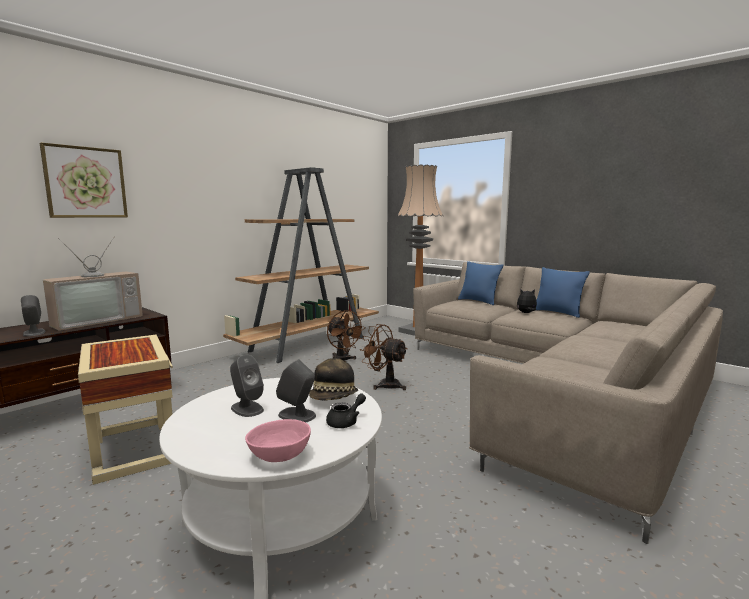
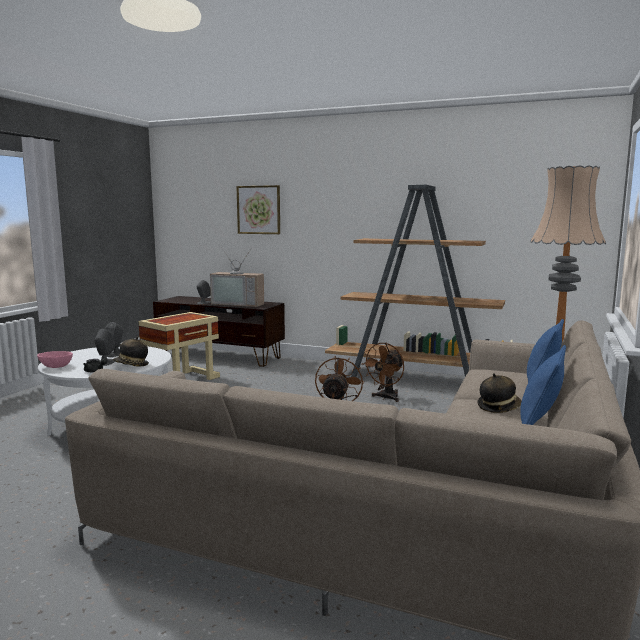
camera: 70 degrees right, 0 degrees up
(526, 313) = (498, 407): plush toy -> hat

